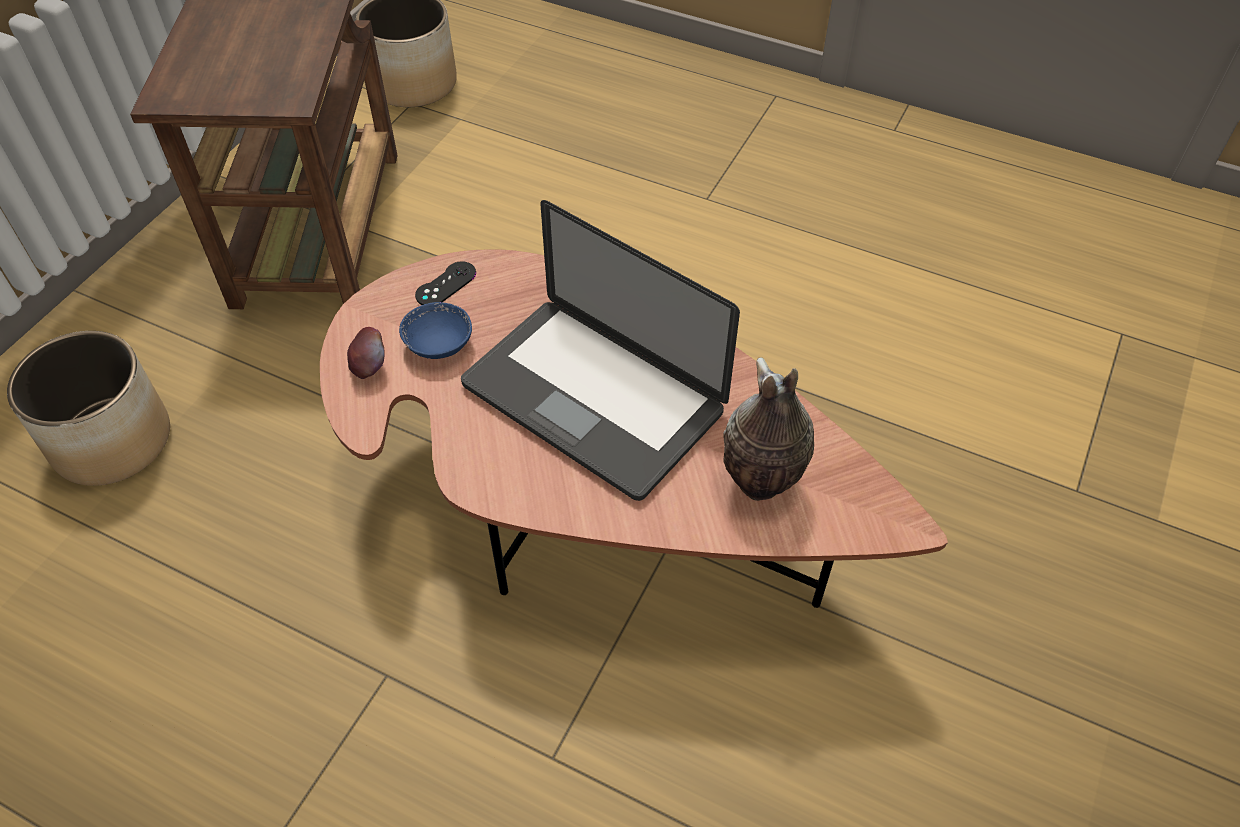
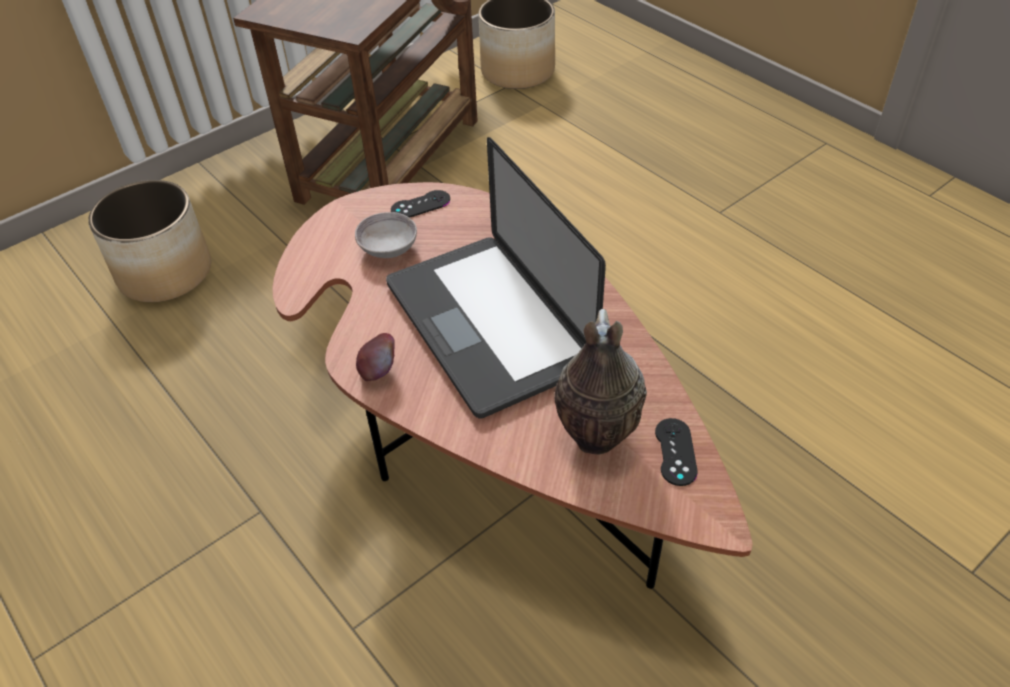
camera: 25 degrees right, 5 degrees down
(369, 367) = (325, 251): apple -> apple (378, 371)
(438, 344) = (388, 248): blue bowl -> grey bowl
(838, 471) = (675, 452): none -> black game controller

